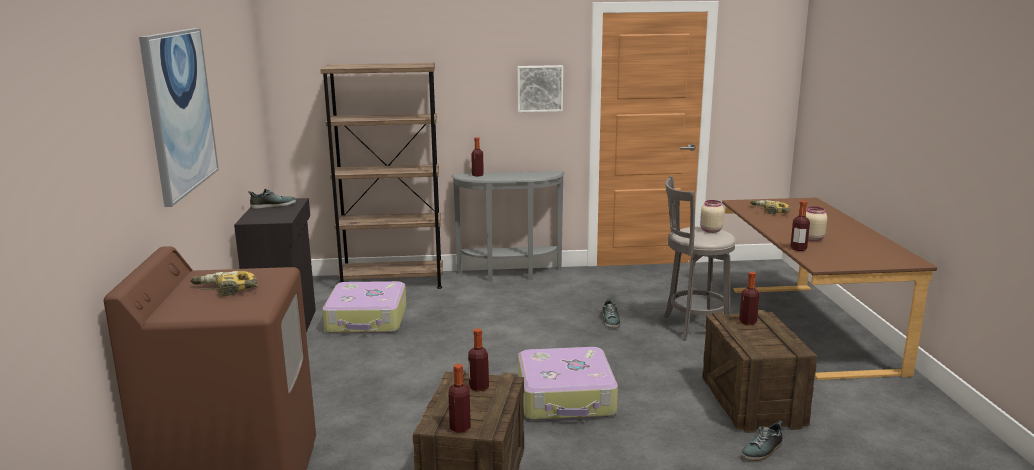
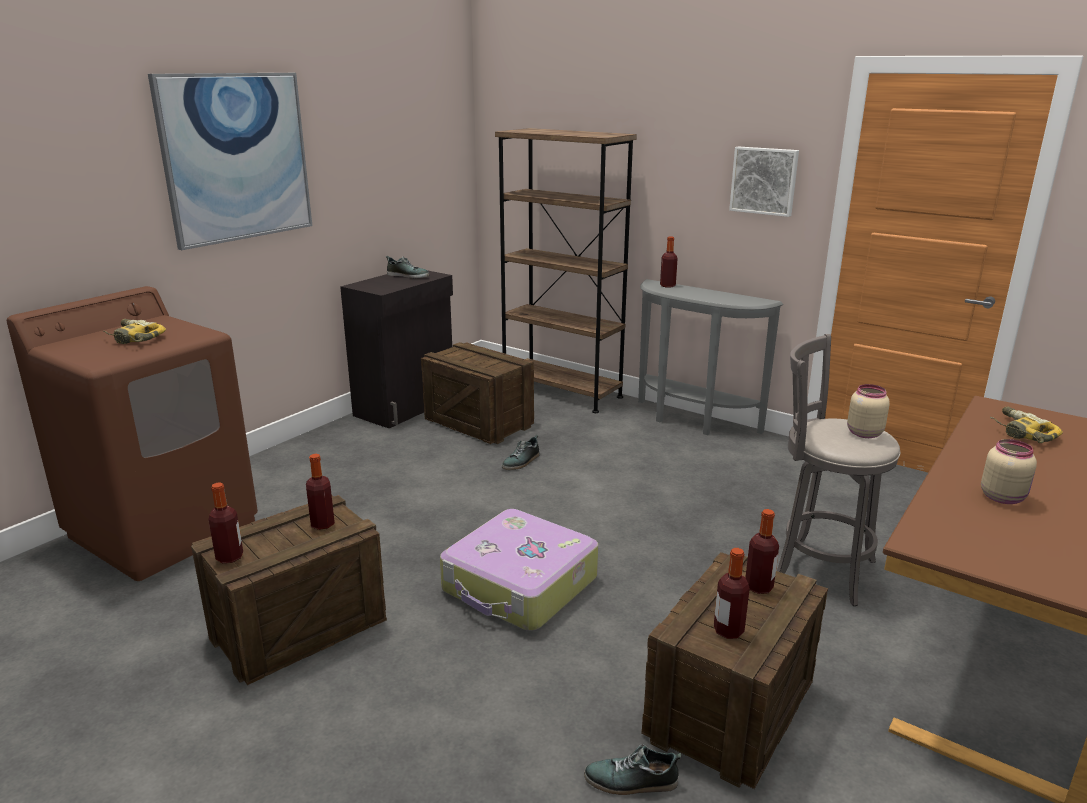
camera: 40 degrees right, 5 degrees up
(367, 320) = (479, 422): suitcase -> crate
(611, 321) = (719, 518): shoe -> shoe (521, 462)
(798, 249) = (938, 504): bottle -> bottle (728, 631)

